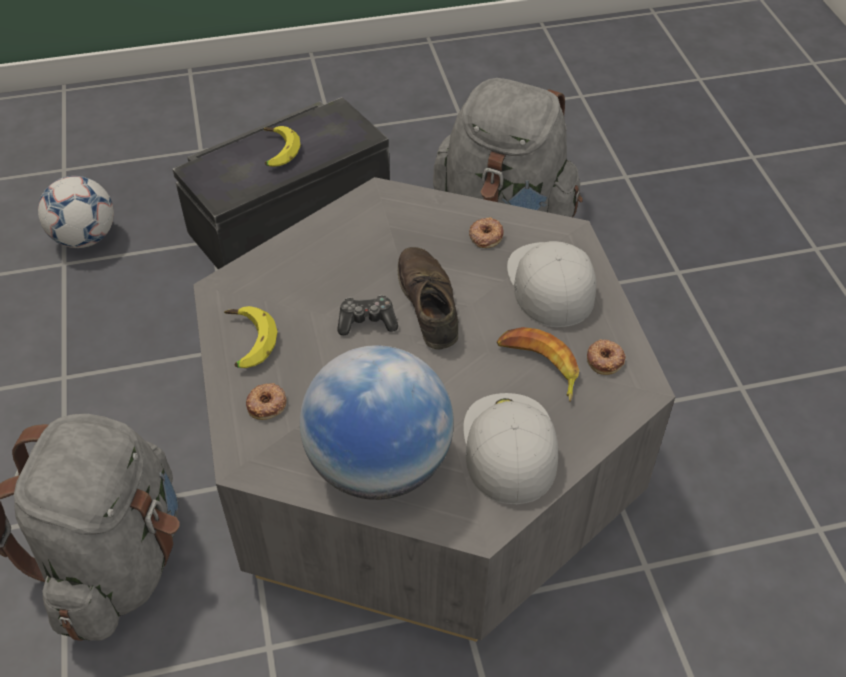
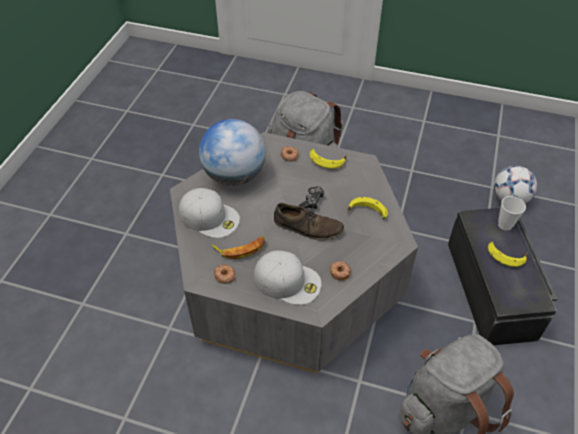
camera: 120 degrees right, 0 degrees up
(216, 164) = (505, 225): none -> cup
(347, 247) = (367, 213): none -> banana

